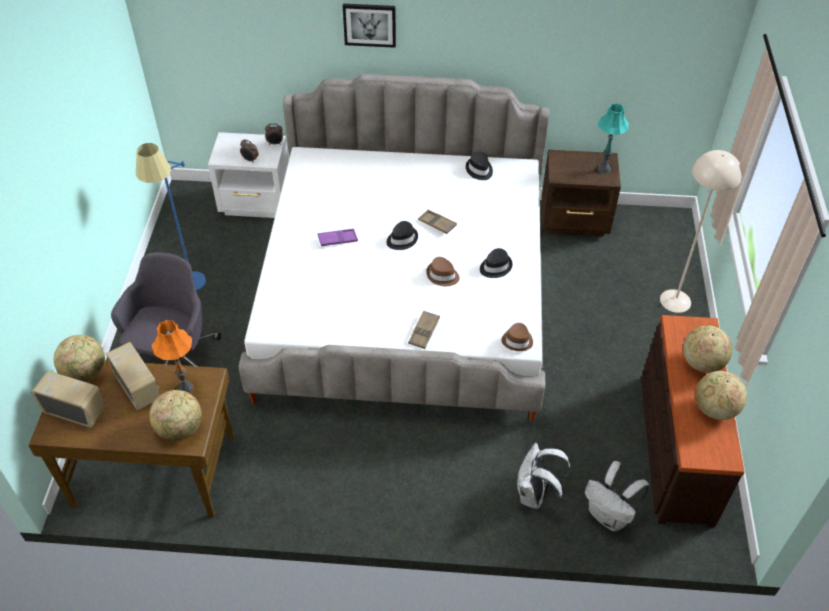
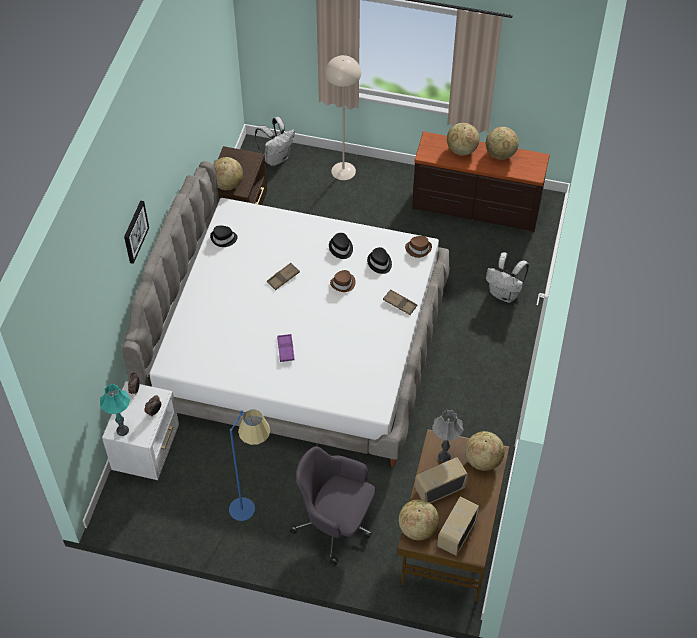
camera: 80 degrees left, 5 degrees up
(185, 388) = (444, 456): orange table lamp -> grey table lamp
(401, 239) = (296, 304): black hat -> black hat (379, 263)
(562, 164) = (227, 184): none -> globe
(604, 169) = (241, 159): turquoise table lamp -> turquoise table lamp (122, 430)
(609, 516) = (525, 256): white backpack -> white backpack (276, 158)

